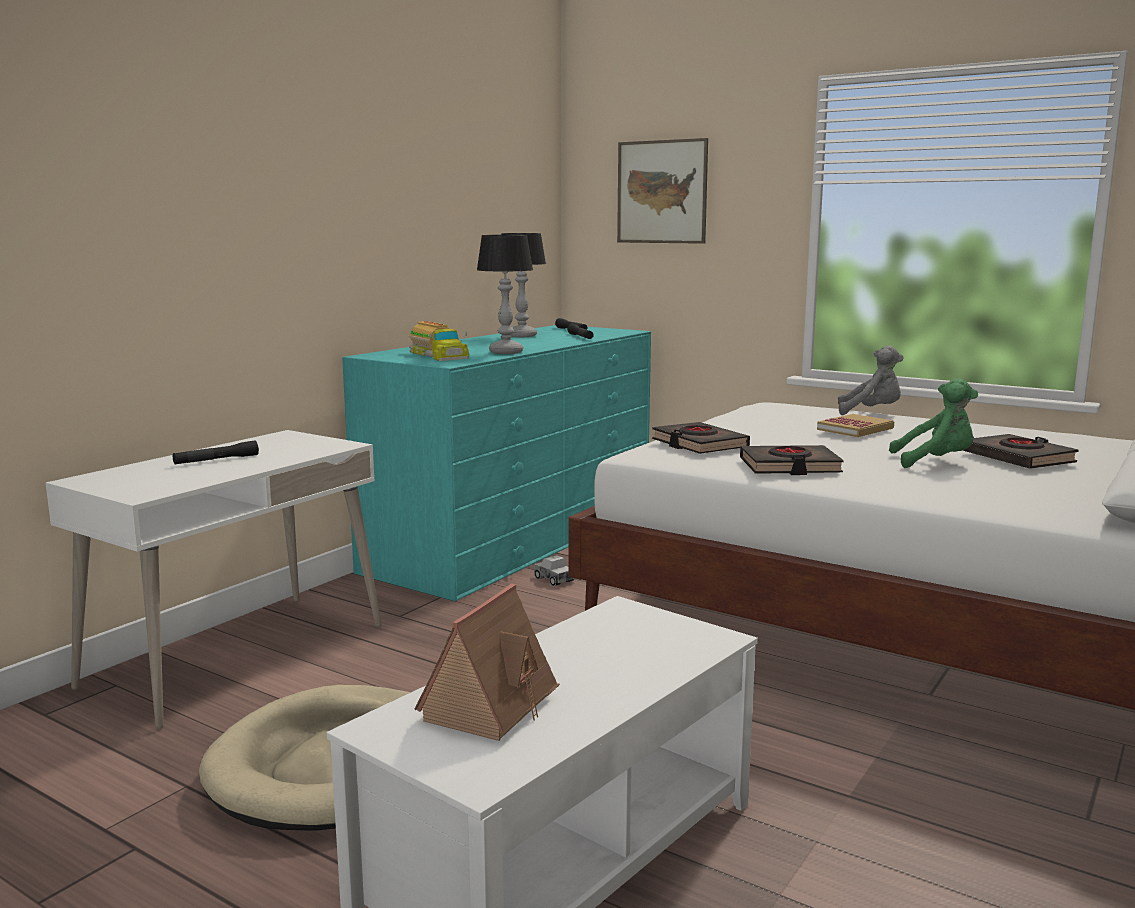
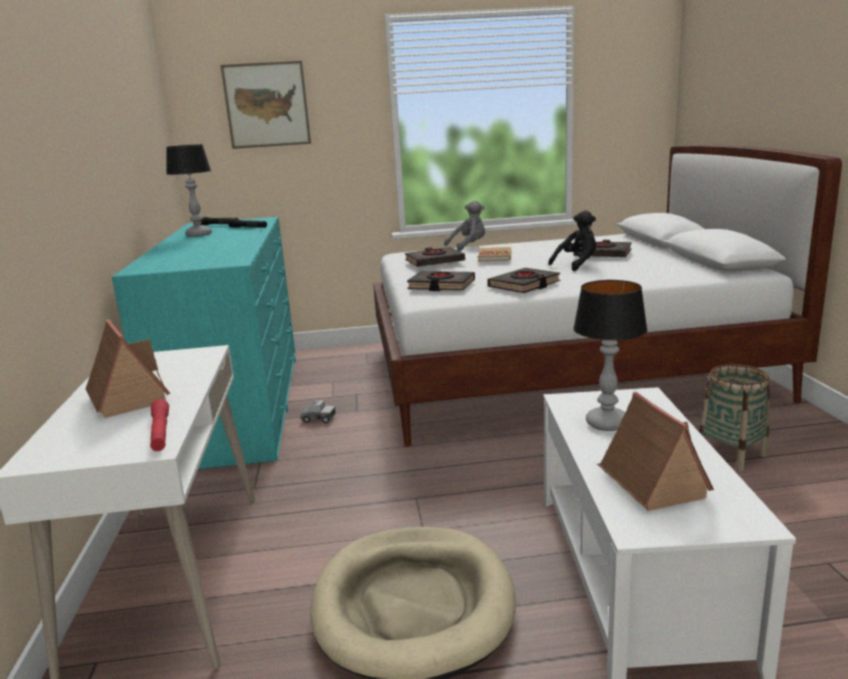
camera: 40 degrees left, 5 degrees up
(168, 487) = (160, 432): none -> red flashlight
(216, 460) = (127, 397): black flashlight -> toy house
(436, 355) = (196, 259): toy truck -> none
(506, 352) = (242, 246): table lamp -> table lamp (606, 423)
(768, 418) = (434, 261): none -> black book
(935, 462) = (577, 264): green plush toy -> black plush toy
(960, 820) = (732, 454): none -> basket

